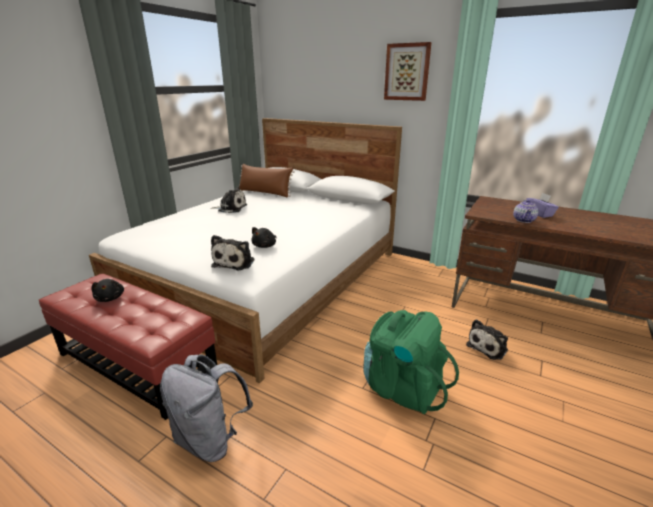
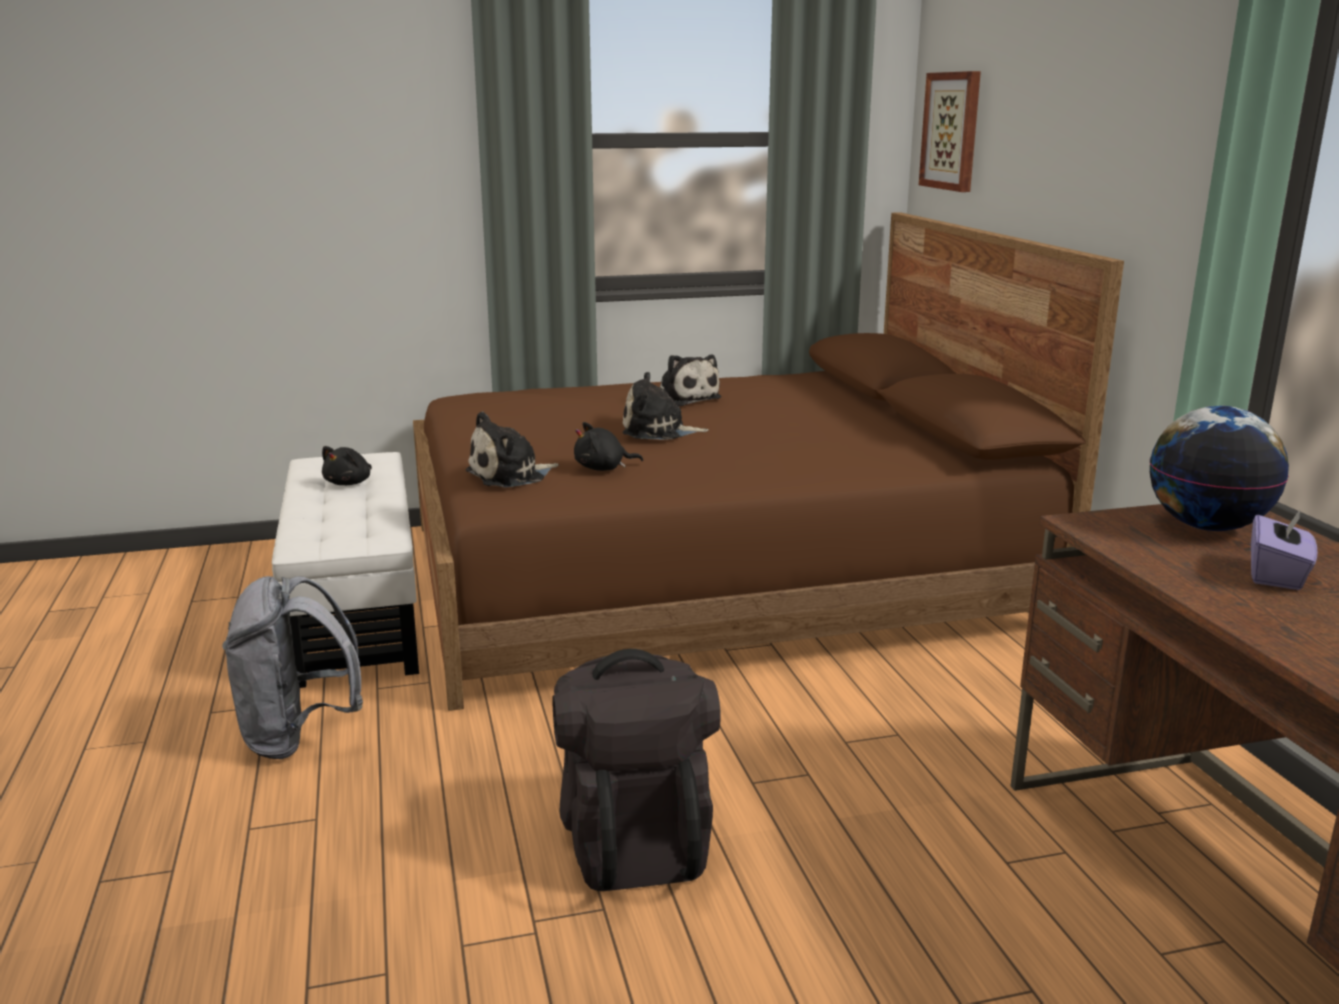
camera: 45 degrees right, 5 degrees down
(137, 364) = (357, 612): red ottoman -> white ottoman
(265, 193) = (812, 387): brown pillow -> none
(268, 278) = (715, 575): white bed -> brown bed
(402, 387) = (634, 840): green backpack -> black backpack
(407, 72) = (1153, 108): picture -> picture (952, 131)
(488, 347) = (943, 892): plush toy -> plush toy (658, 431)
(498, 206) = (1207, 526): none -> globe
(524, 220) = (1170, 570): teapot -> none

